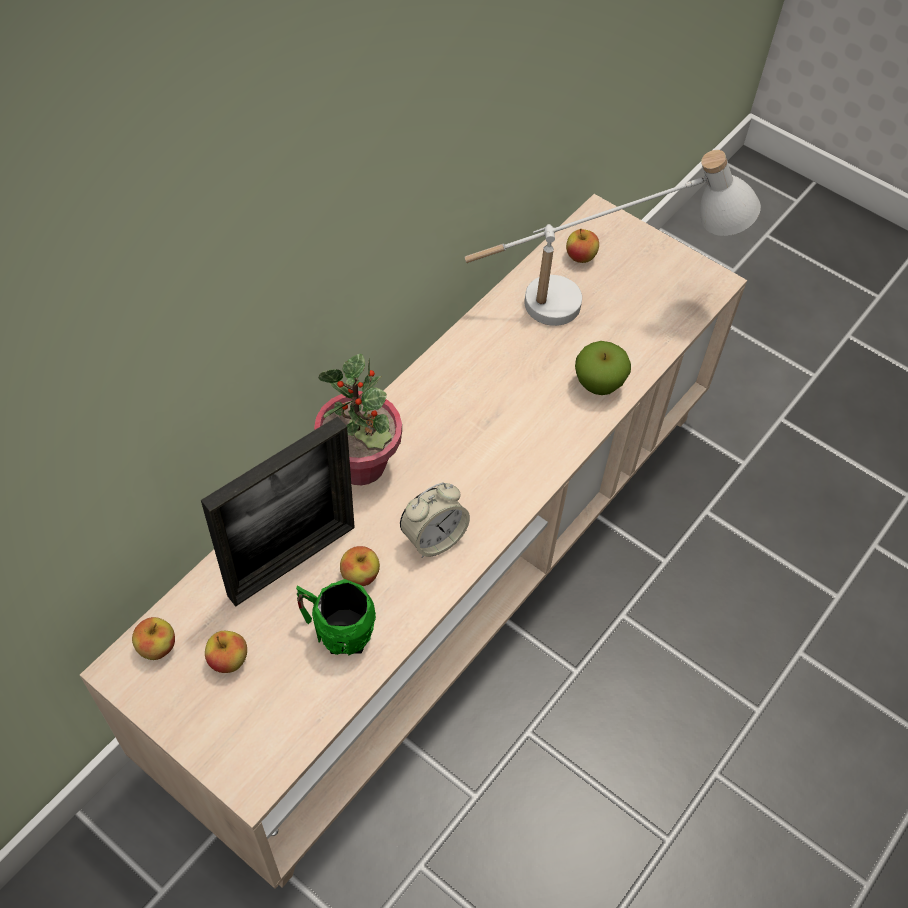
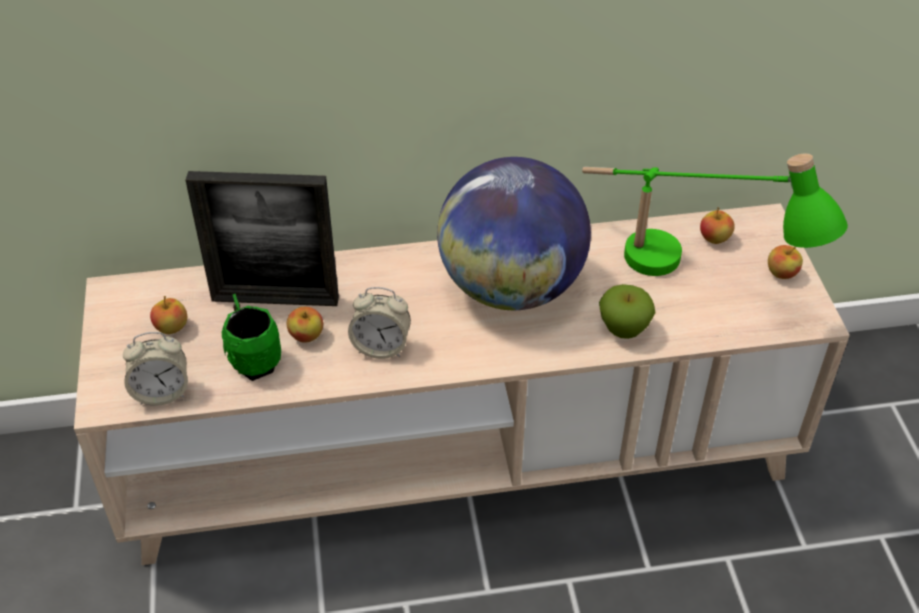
camera: 45 degrees right, 10 degrees down
(157, 647) = (143, 292): apple -> apple (781, 273)
(294, 727) = (162, 392): none -> alarm clock
(361, 464) = (387, 272): potted plant -> none
(477, 407) = (511, 287): none -> globe
(595, 303) = (688, 275): white table lamp -> green table lamp

